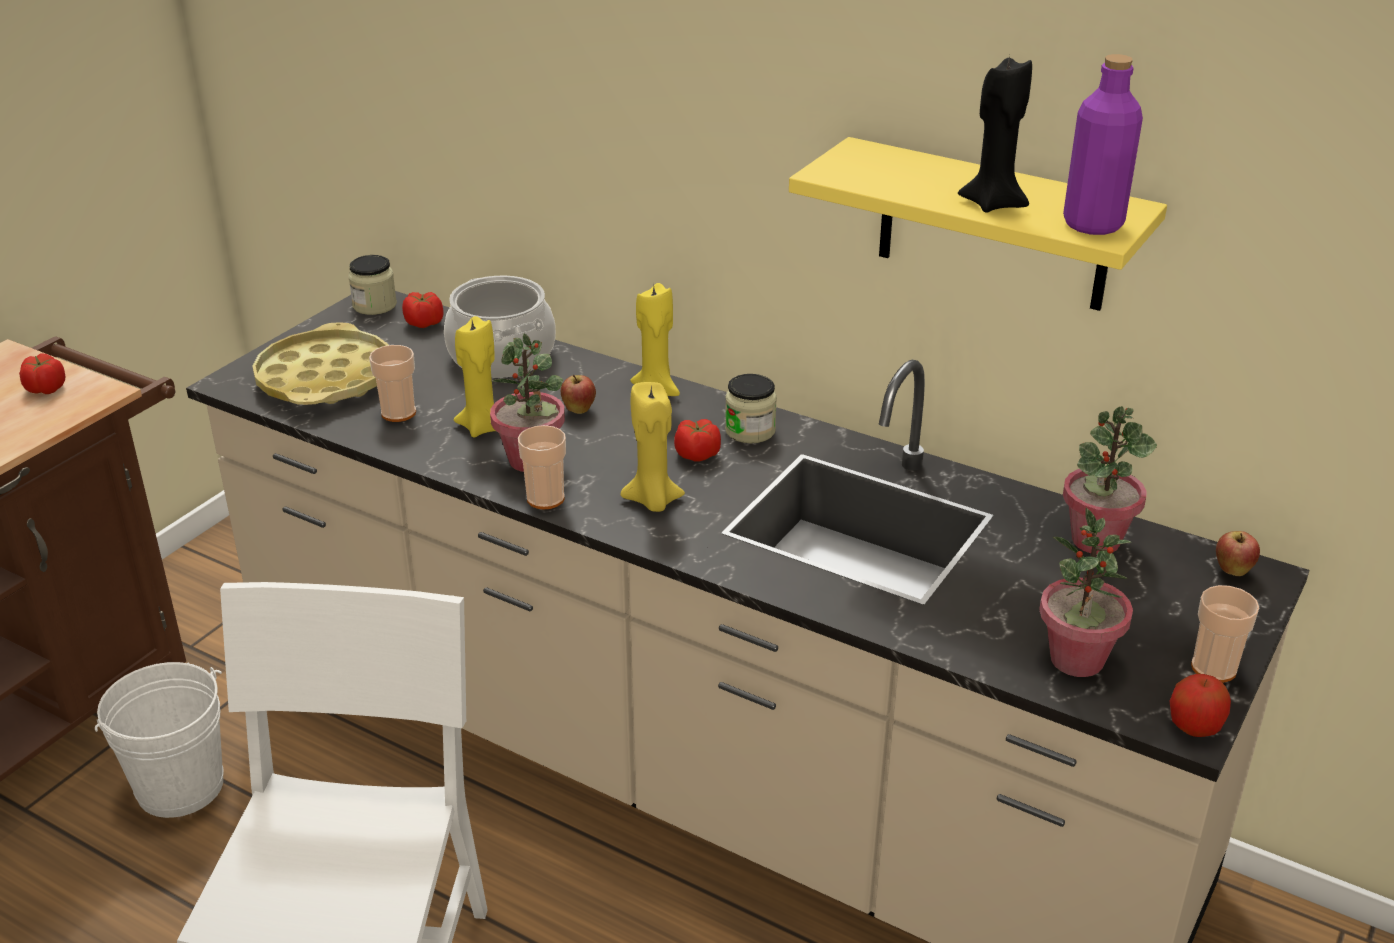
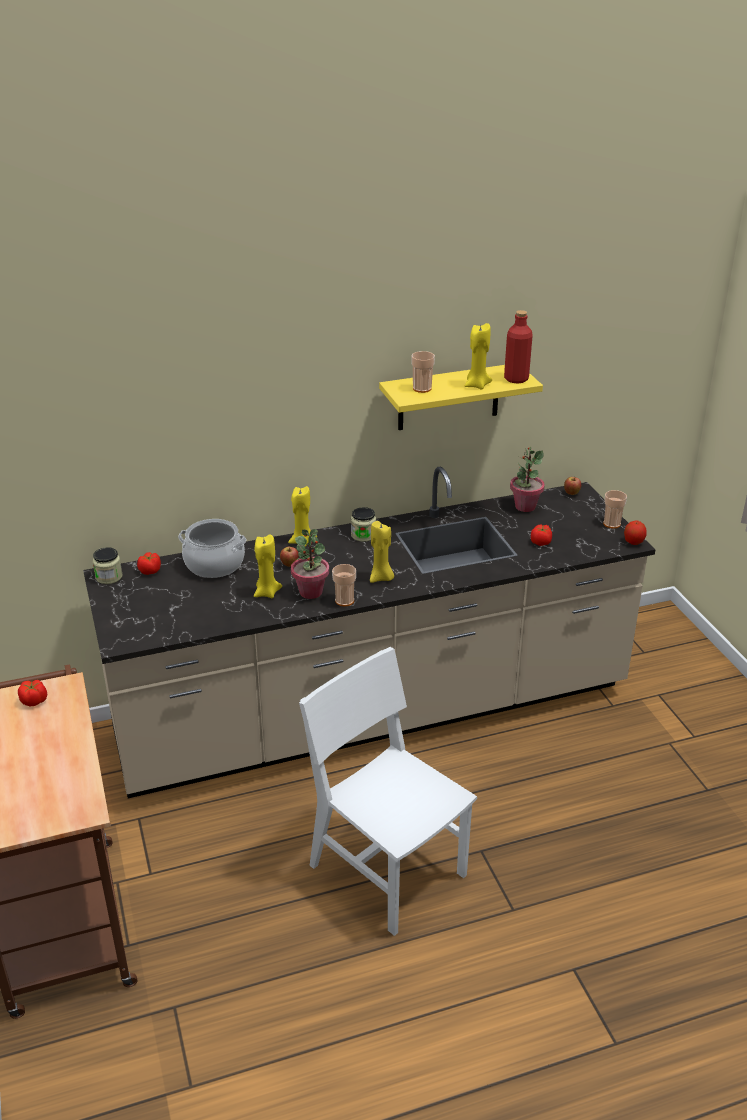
camera: 50 degrees left, 0 degrees up
(180, 787) = (185, 878): white bucket -> none
(326, 378) = (159, 616): yellow tray -> none
(398, 413) = (221, 609): cup -> cup (422, 388)
(697, 455) = (363, 554): tomato -> tomato (541, 542)
(993, 203) = (476, 385): black candle -> yellow candle
(1076, 660) = (580, 544): potted plant -> none
(1093, 224) = (516, 379): purple bottle -> red bottle

